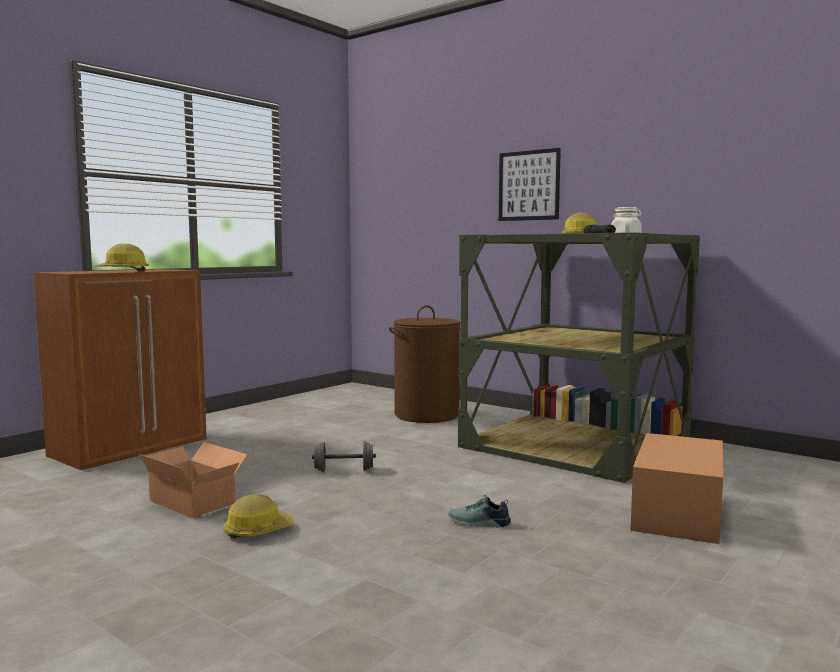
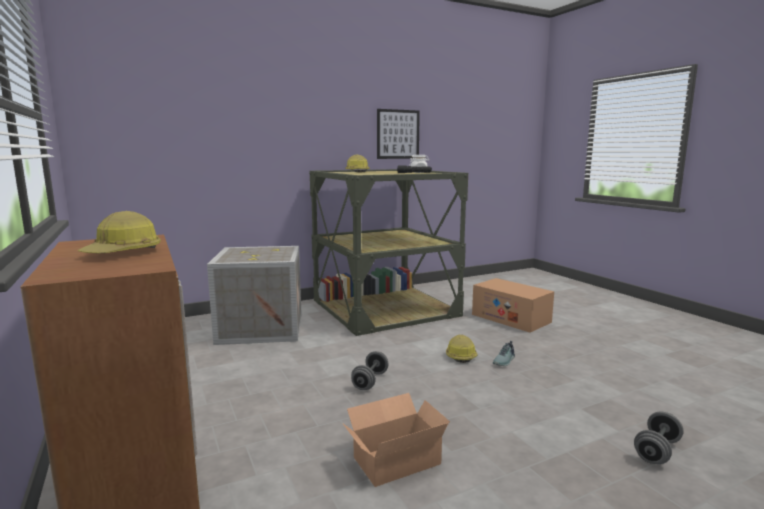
camera: 65 degrees left, 5 degrees up
(257, 531) = (486, 435): hard hat -> hard hat (460, 355)
(270, 633) = (657, 451): none -> grey dumbbell
(426, 415) = (260, 327): brown laundry basket -> crate
(528, 185) = (288, 130): picture -> picture (398, 134)

